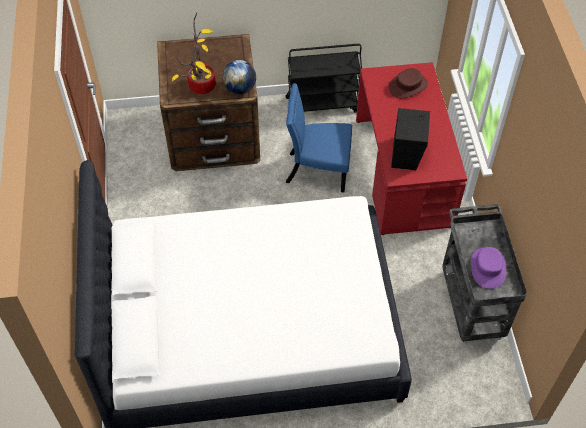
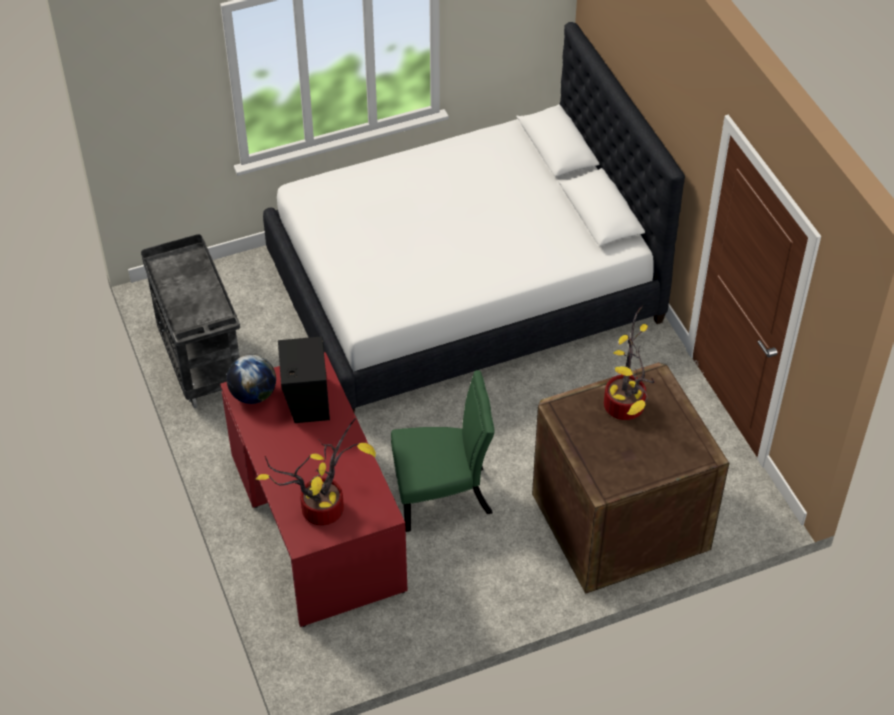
camera: 165 degrees right, 5 degrees down
(240, 88) = (567, 411): globe -> globe (253, 395)
(318, 170) = (441, 496): blue chair -> green chair
(323, 104) = (468, 610): black cart -> none
(408, 86) = (324, 506): brown hat -> potted plant
(487, 268) = (187, 281): purple hat -> none

